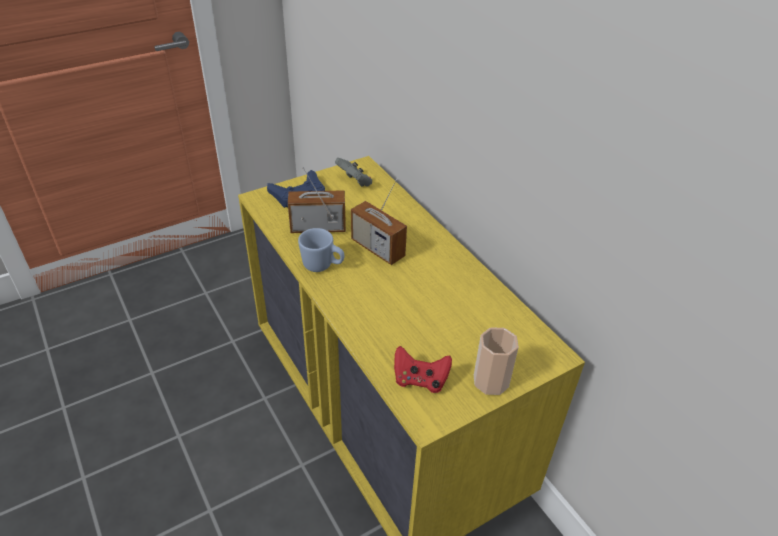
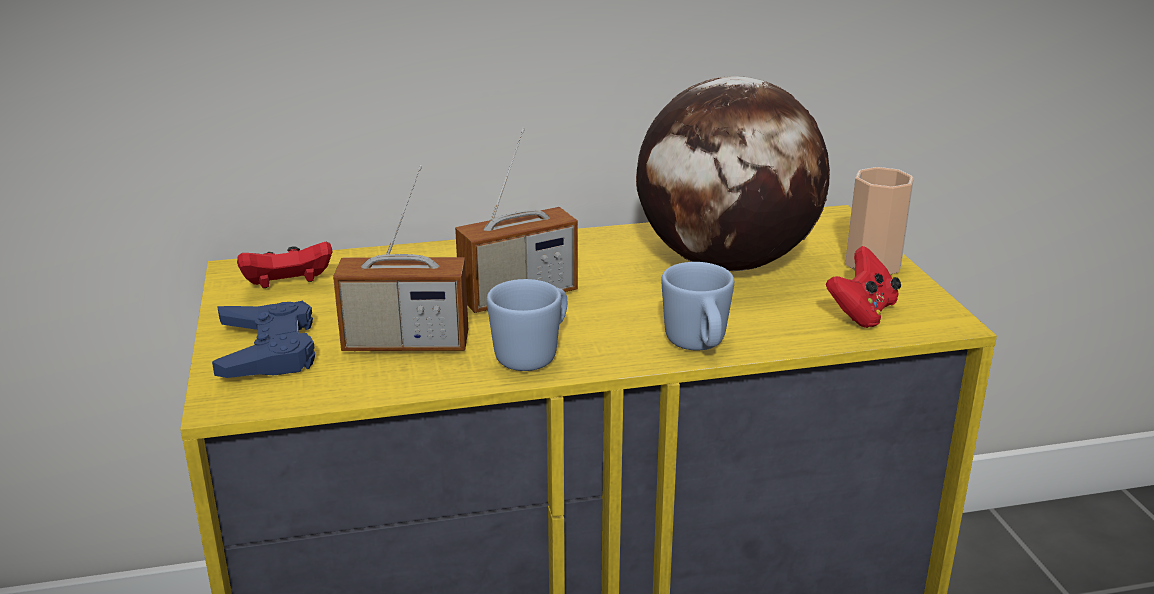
camera: 70 degrees left, 15 degrees down
(318, 227) = (406, 344): radio -> radio turned 105 degrees counterclockwise
(352, 318) = (698, 346): none -> blue mug
(355, 182) = (288, 286): grey game controller -> red game controller
(456, 315) = (727, 263): none -> globe

